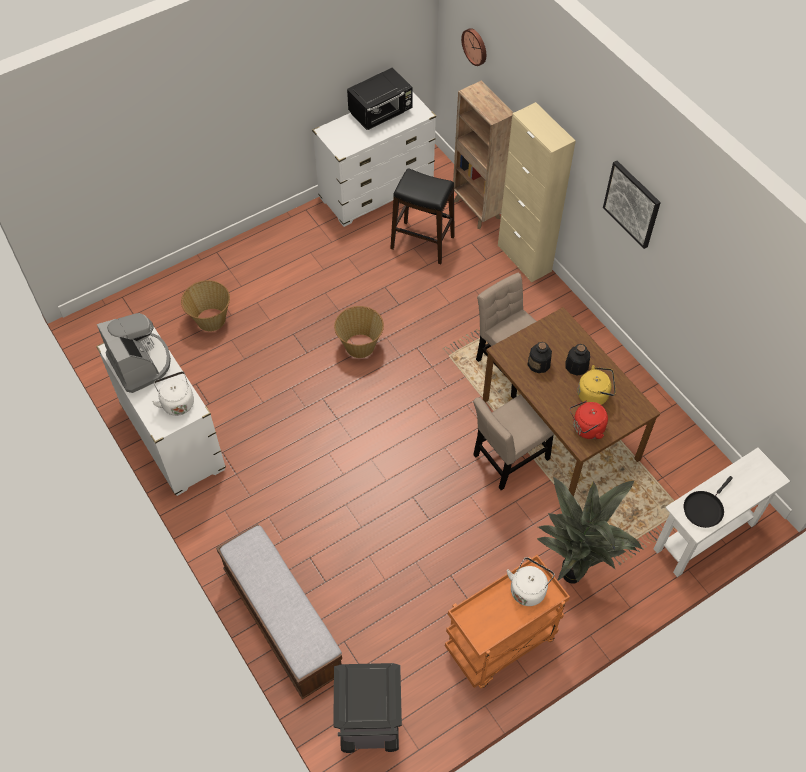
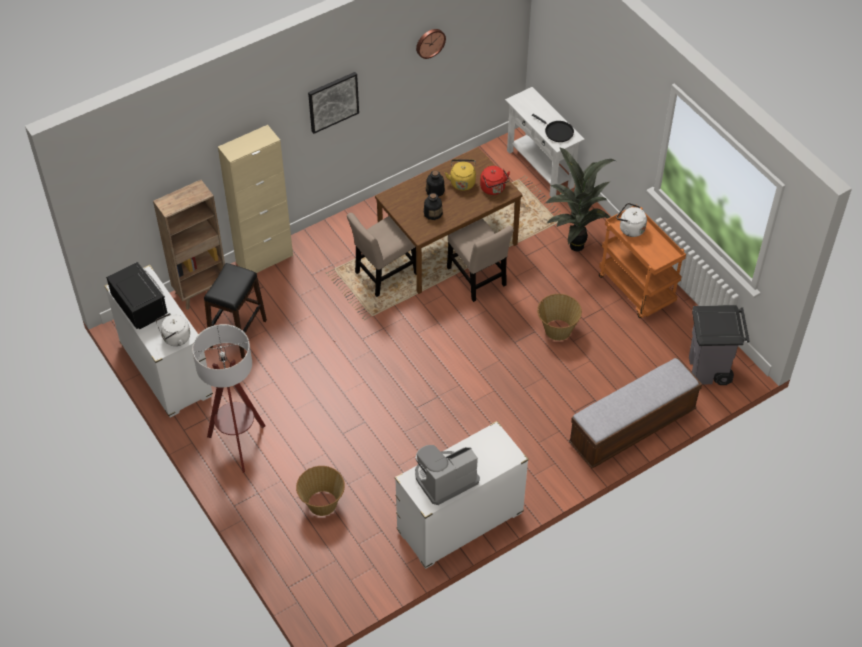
camera: 90 degrees left, 5 degrees down
(177, 402) = (486, 446): white kettle -> white kettle (175, 338)
(286, 251) = (238, 444): none -> floor lamp
(360, 345) = (358, 381): basket -> basket (557, 330)
(475, 46) = (132, 187): wall clock -> wall clock (429, 42)

